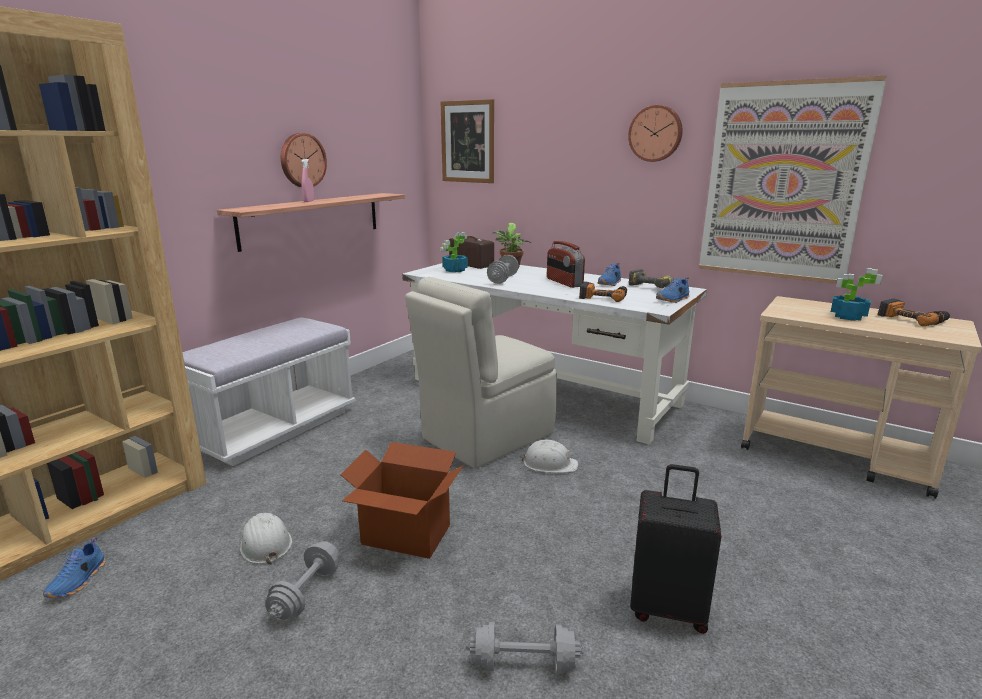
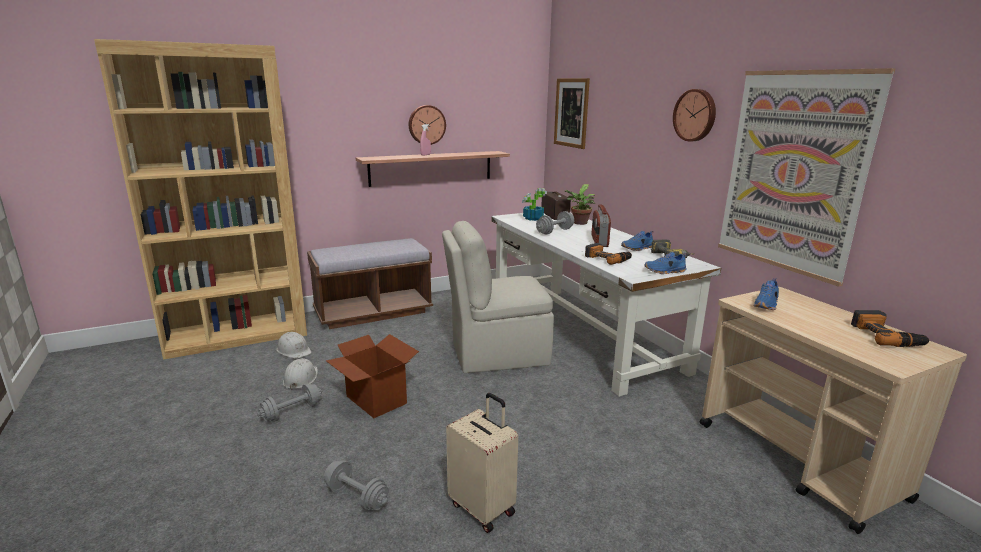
camera: 30 degrees right, 0 degrees up
(79, 581) = (207, 367): blue shoe -> blue shoe (766, 305)
(274, 428) = (373, 312): white bench -> brown bench
(549, 464) = (520, 386): white hard hat -> white hard hat (294, 350)
(668, 608) = (483, 507): black suitcase -> beige suitcase
(847, 316) = (810, 318): potted plant -> none

